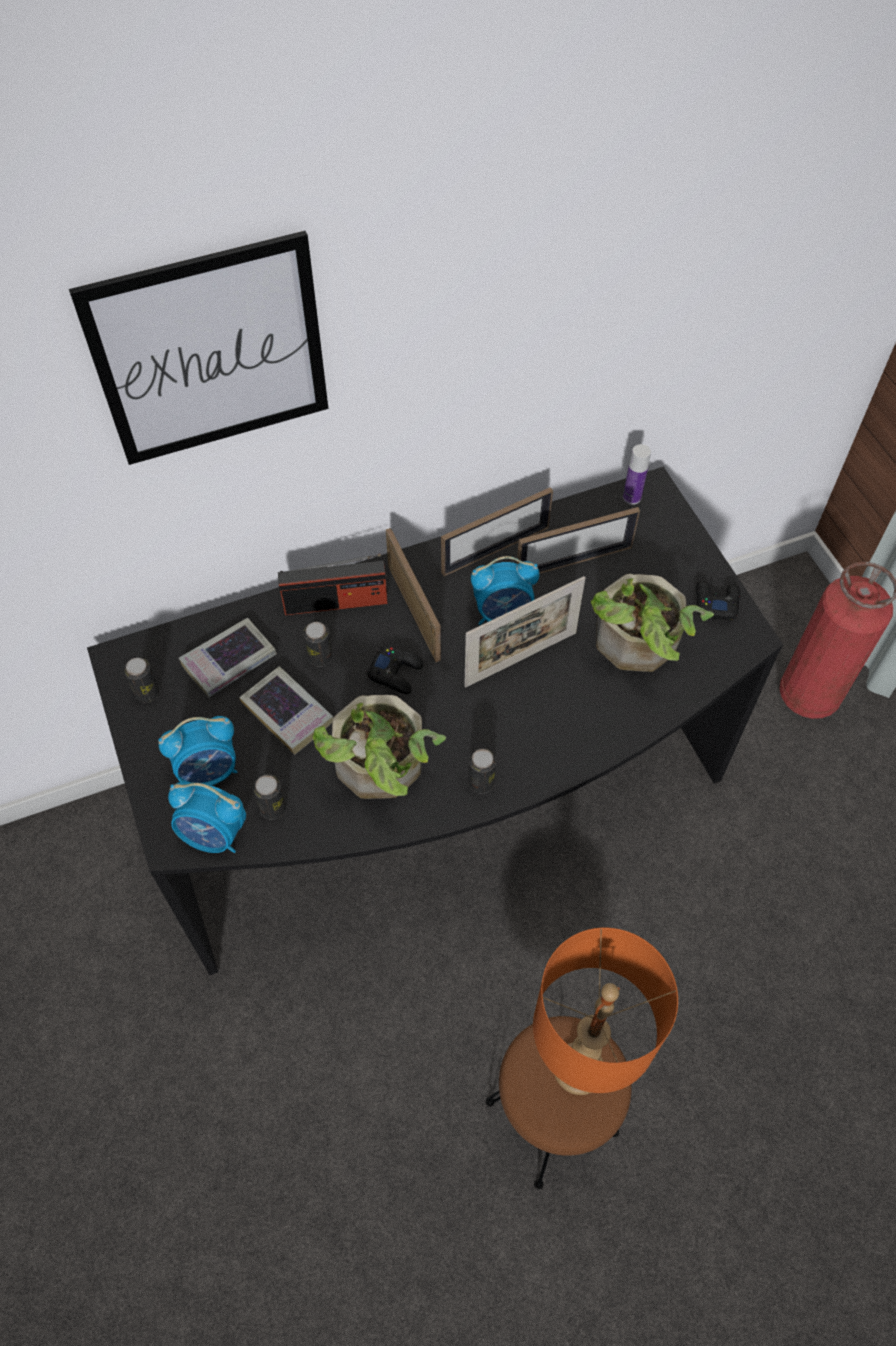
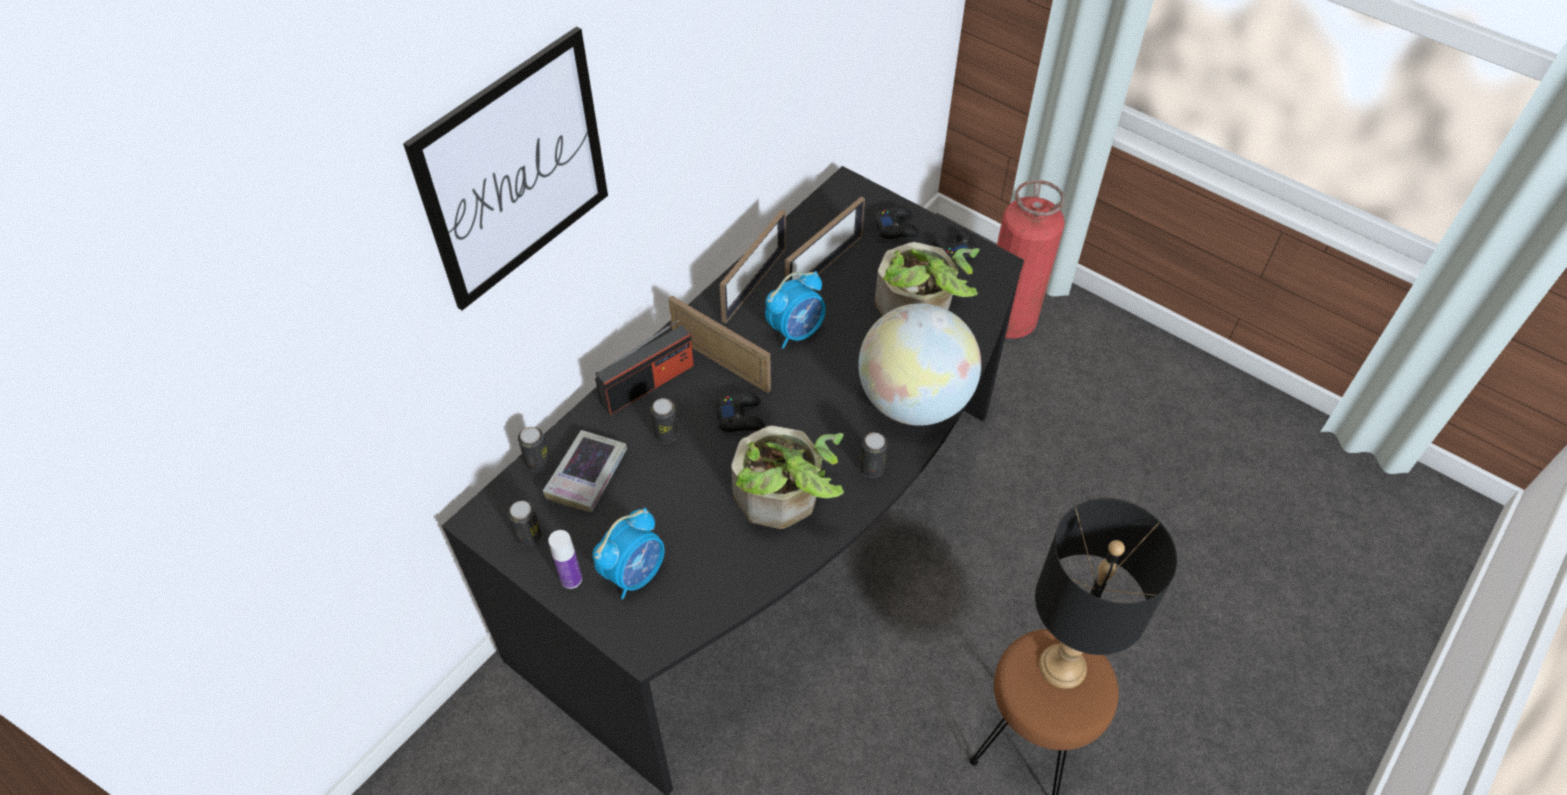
camera: 30 degrees left, 5 degrees down
(214, 835) = (678, 622): alarm clock -> none
(273, 808) = (713, 574): can -> can (538, 462)
(288, 713) = (670, 492): book -> none
(521, 659) = (835, 359): picture frame -> none
(567, 736) = (914, 401): none -> globe
(579, 1068) = (1063, 666): orange table lamp -> black table lamp
(632, 497) = (835, 199): bottle -> bottle (571, 579)
(673, 553) = (896, 227): none -> black game controller

